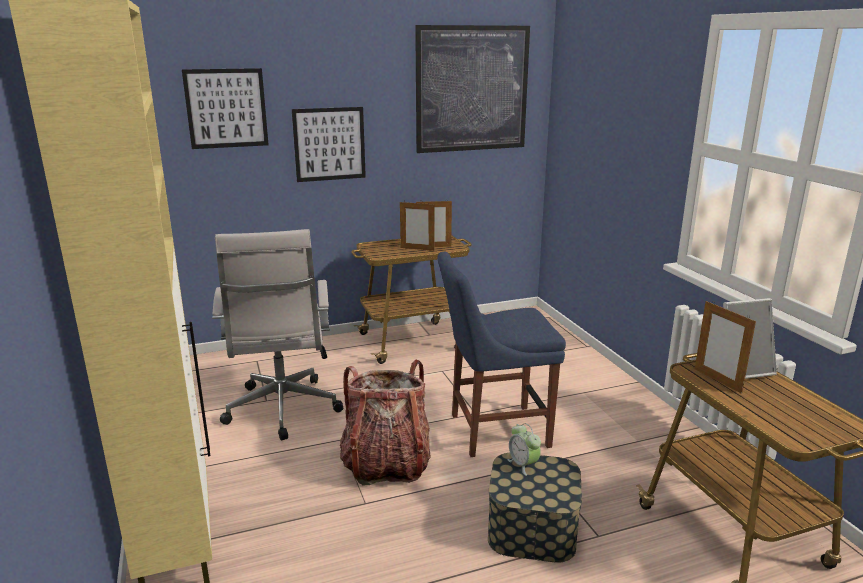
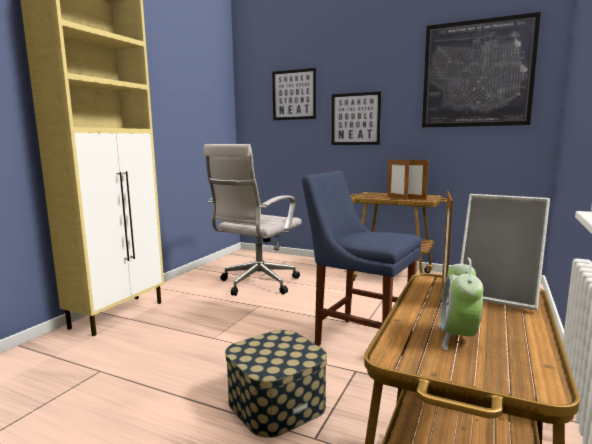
camera: 45 degrees right, 10 degrees down
(386, 464) = (259, 326): backpack -> none
(523, 464) = (287, 341): alarm clock -> alarm clock (458, 338)

